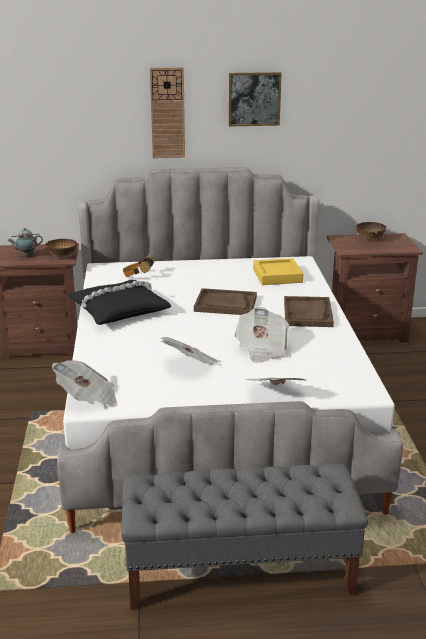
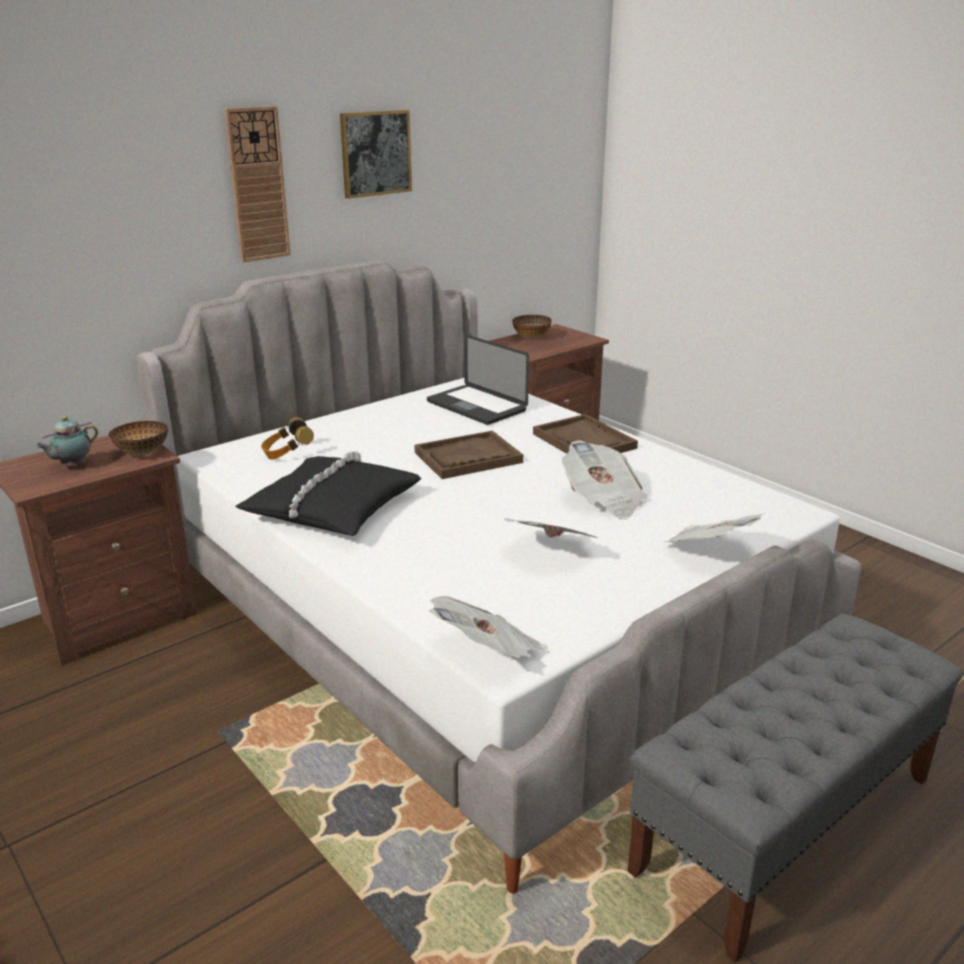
camera: 35 degrees left, 0 degrees up
(277, 276) = (476, 406): yellow tray -> laptop

